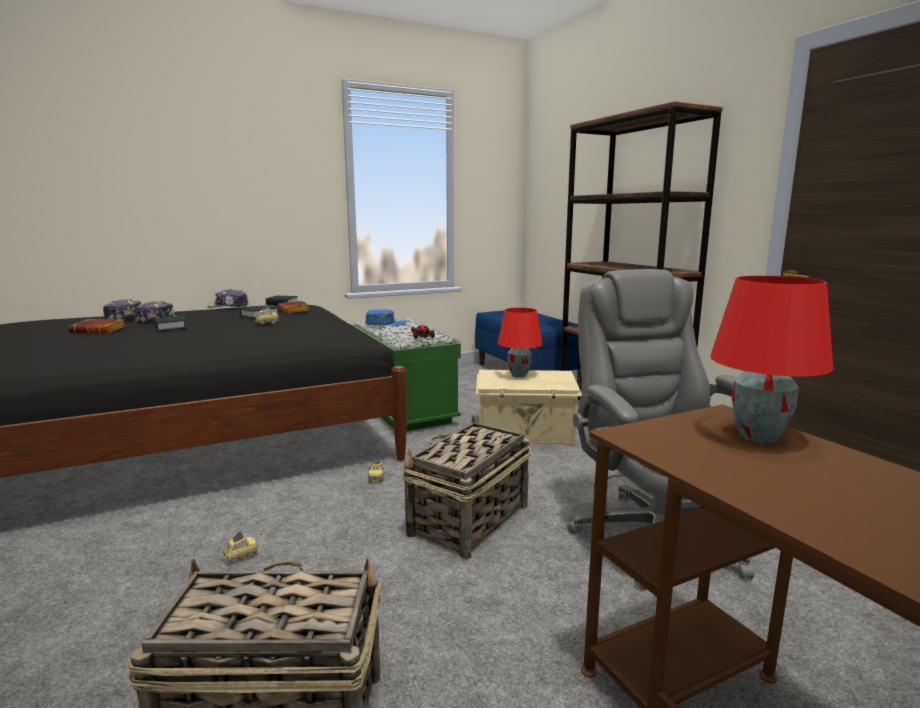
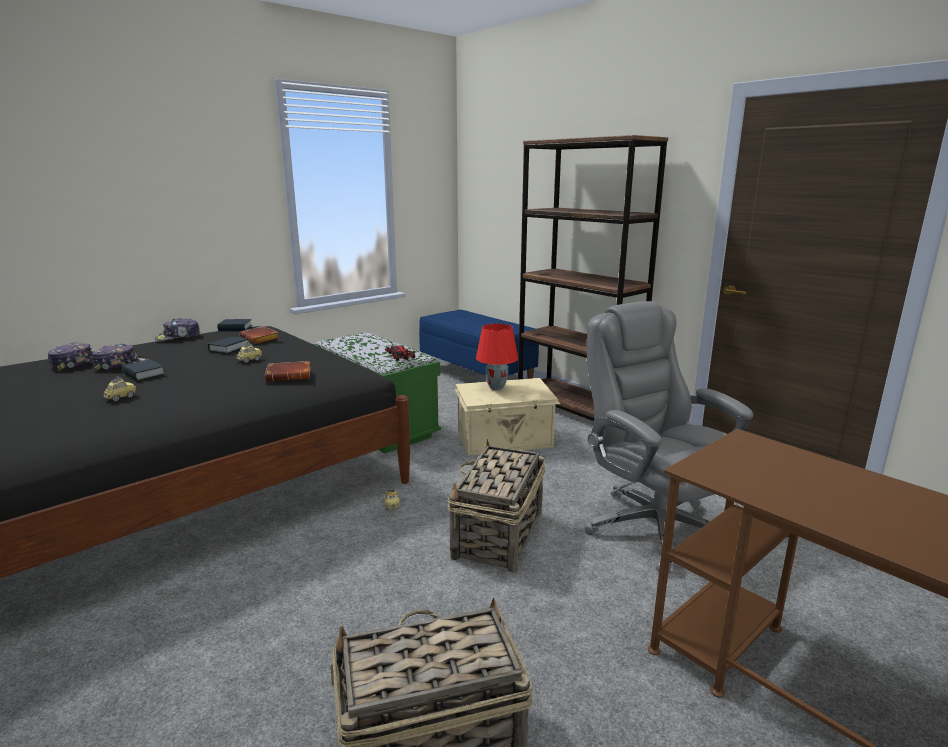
camera: 15 degrees left, 5 degrees up
(100, 331) = (65, 386): brown book -> brown book (290, 375)
(241, 556) = (307, 606): toy car -> toy car (121, 397)
(386, 323) = (352, 342): blue cap -> none
(759, 437) = (782, 460): red table lamp -> none

